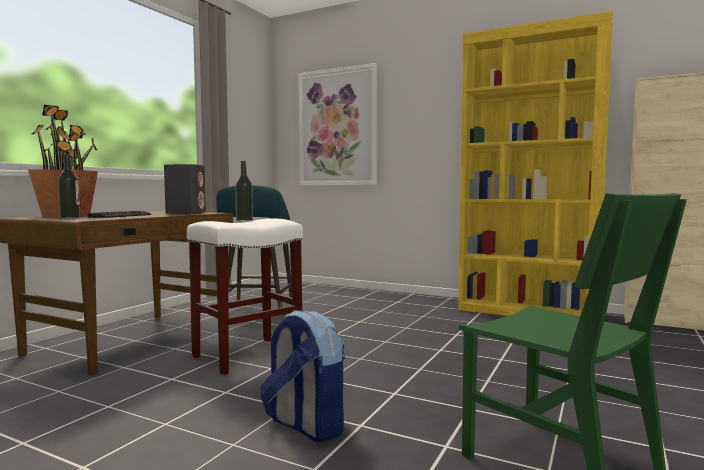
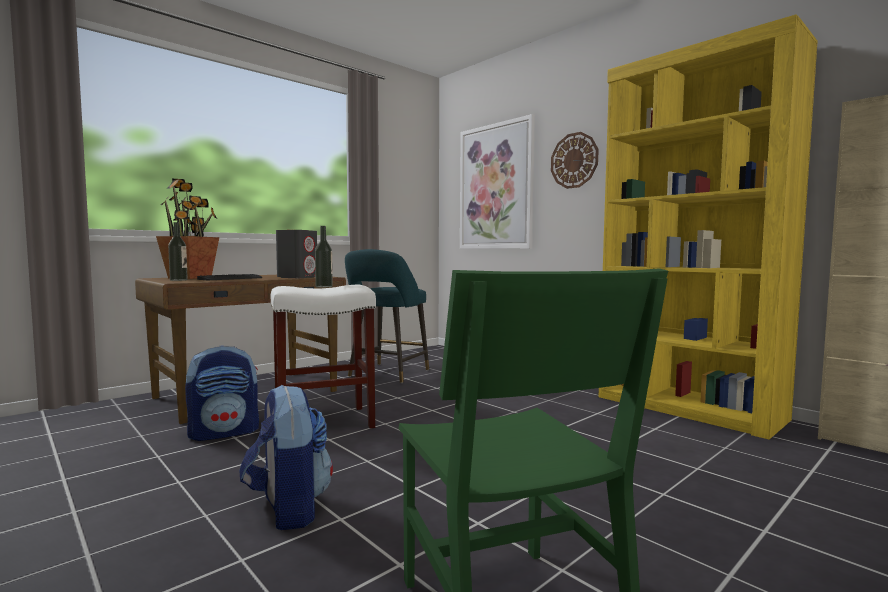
camera: 20 degrees right, 0 degrees up
(155, 376) = (225, 432): none -> backpack
(417, 107) = (574, 160): none -> wall clock

